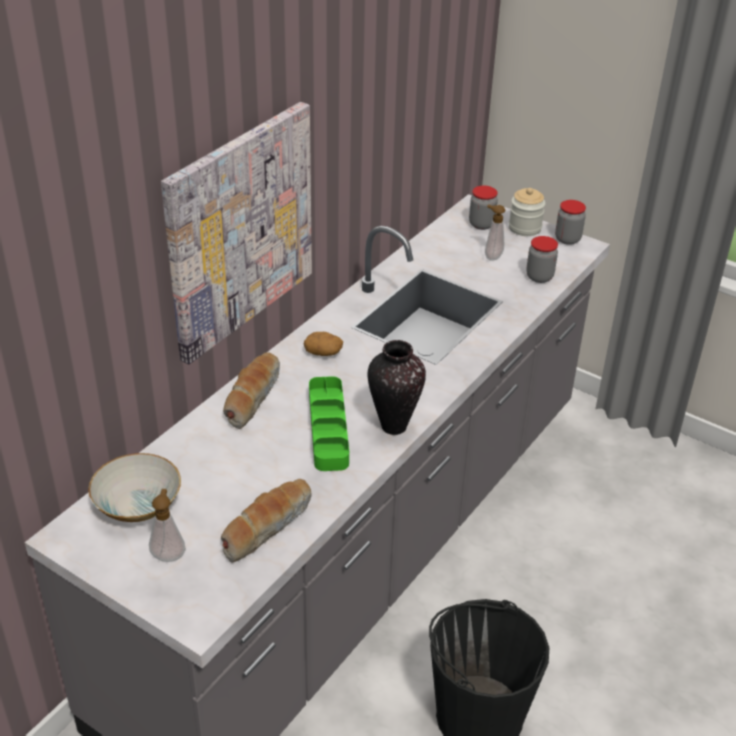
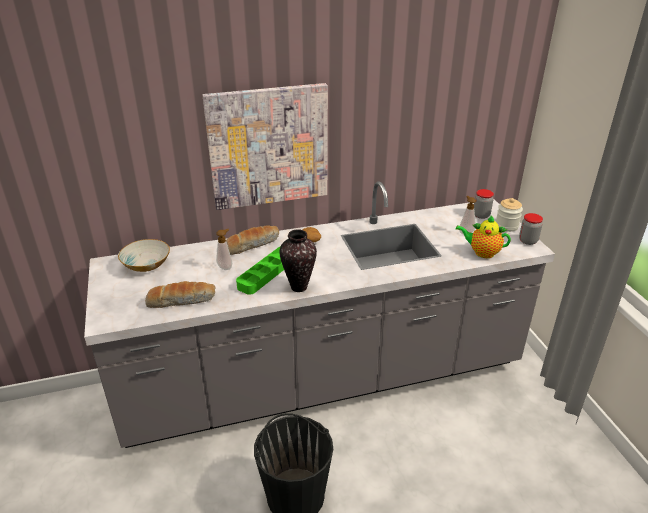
camera: 40 degrees right, 5 degrees down
(169, 554) = (129, 290): soap dispenser -> soap dispenser (226, 267)
(539, 277) = (482, 252): jar -> teapot

